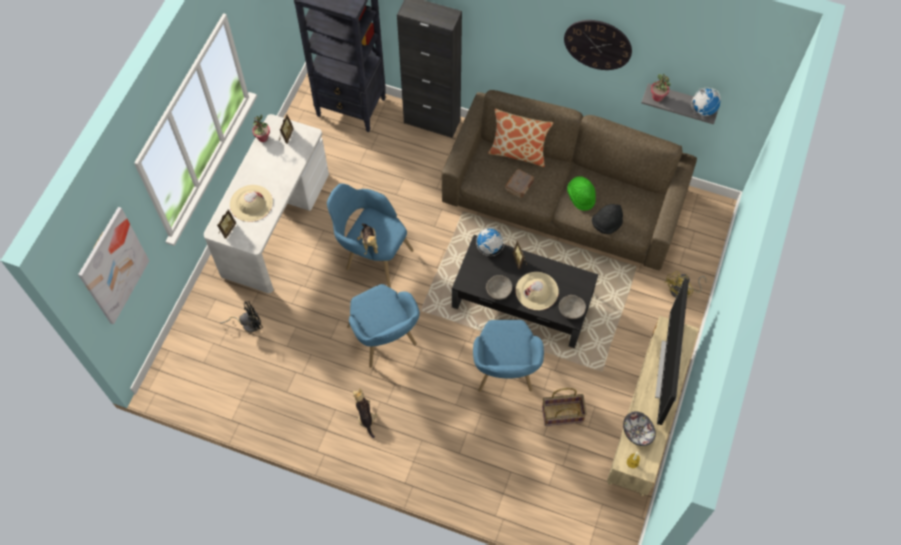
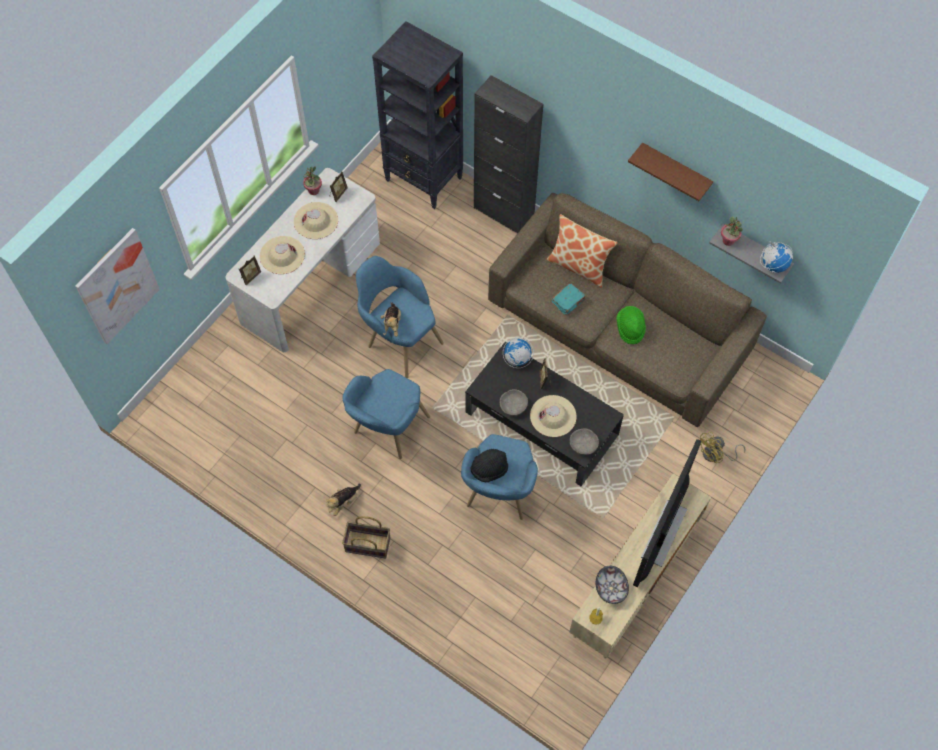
camera: 15 degrees right, 0 degrees up
(247, 324) = (252, 378): black fan -> none
(273, 165) = (316, 221): none -> beige hat
(365, 416) = (343, 502): plush toy -> plush toy turned 135 degrees counterclockwise
(386, 343) = (386, 432): blue armchair -> blue armchair turned 45 degrees clockwise
(519, 186) = (568, 302): brown book -> turquoise book
(562, 415) = (546, 552): basket -> basket (367, 545)
(598, 44) = (675, 170): wall clock -> brown shelf
(606, 224) = (648, 363): black hat -> black hat (488, 469)

